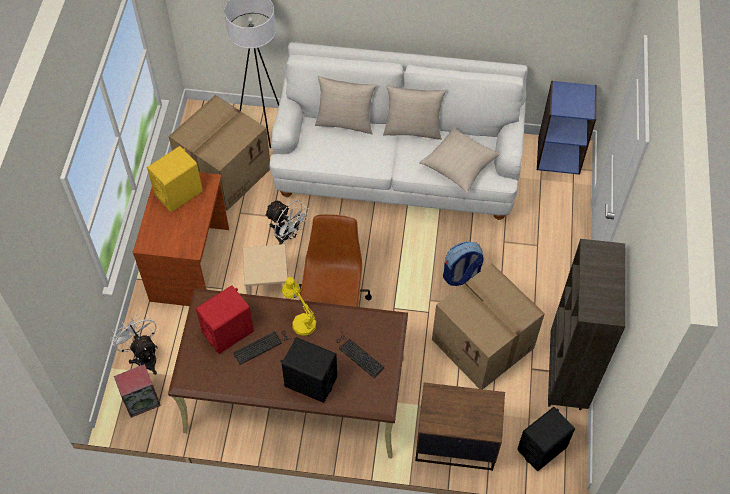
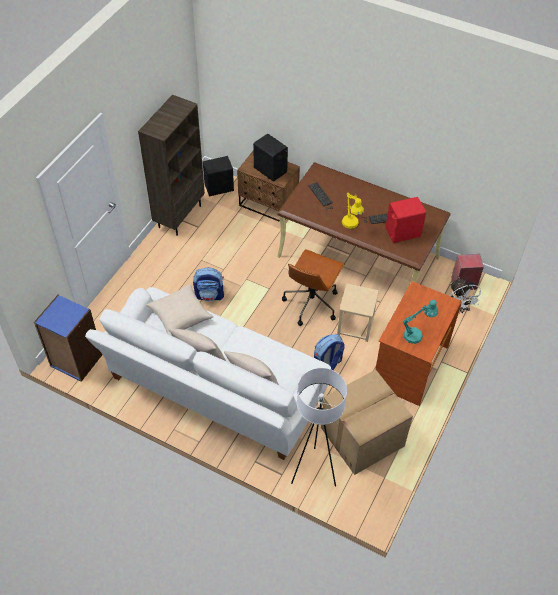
camera: 160 degrees left, 5 degrees down
(179, 193) = (416, 334): yellow speaker -> turquoise table lamp
(287, 236) = (327, 363): white fan -> backpack
(310, 382) = (357, 191): black speaker -> black speaker (270, 170)
(484, 344) = (219, 249): cardboard box -> none

